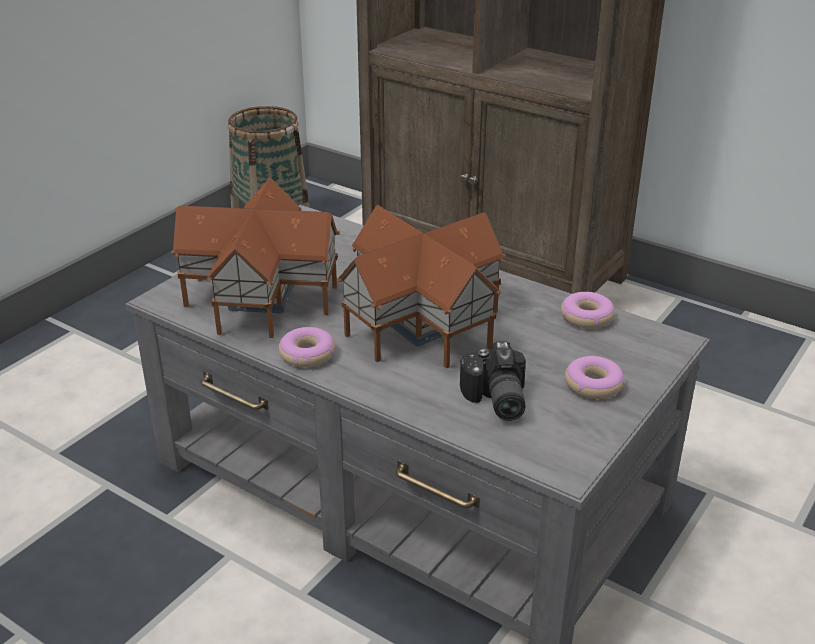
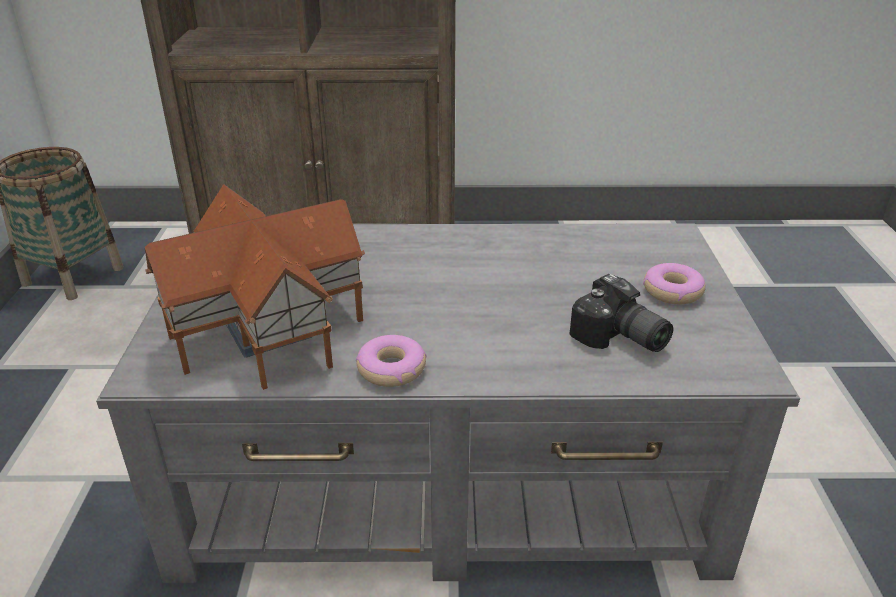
camera: 35 degrees left, 0 degrees up
(423, 322) = (464, 292): toy house -> none
(586, 317) = (591, 238): donut -> none

